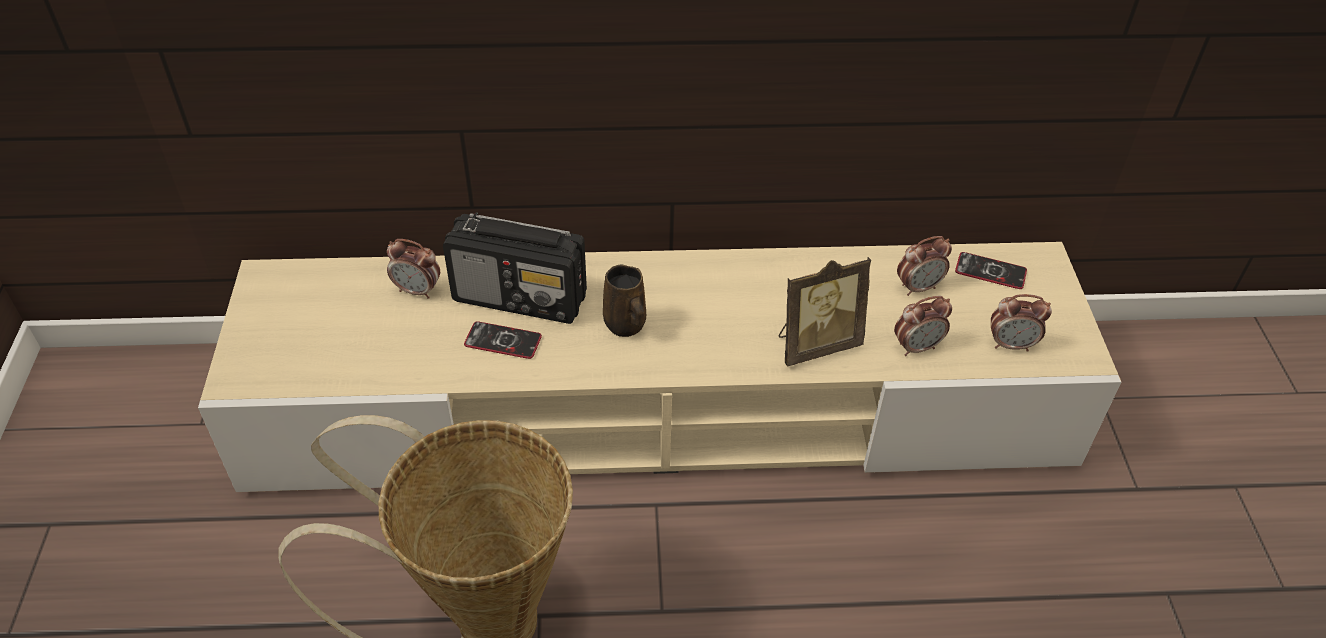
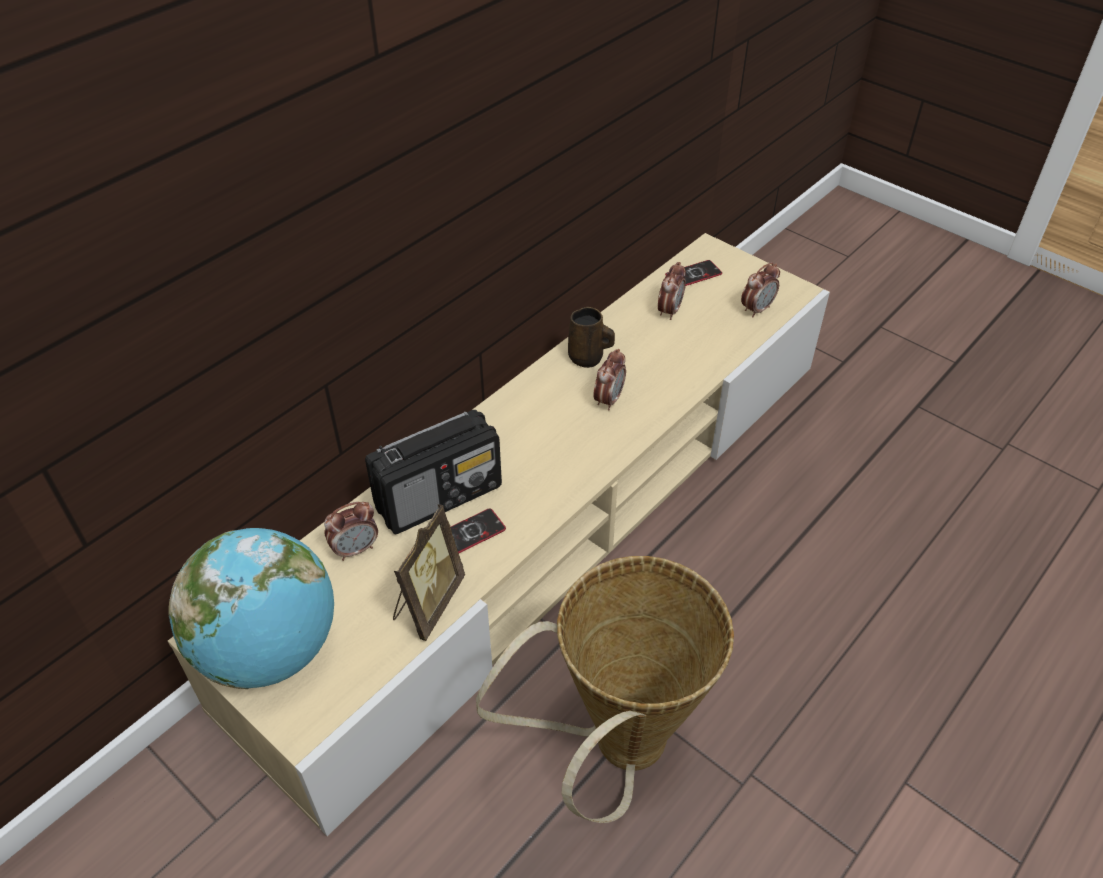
camera: 45 degrees left, 0 degrees up
(283, 315) = (270, 650): none -> globe
(626, 325) = (535, 460): brown mug -> brown mug (588, 358)
(815, 344) = (661, 386): picture frame -> picture frame (427, 603)
(917, 347) = (714, 346): alarm clock -> alarm clock (608, 399)

